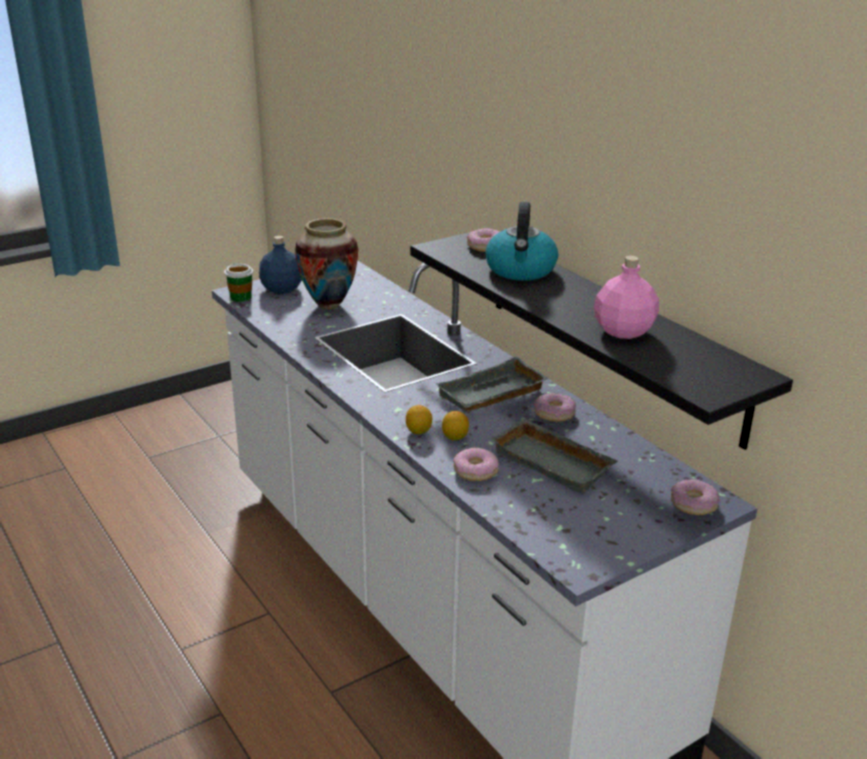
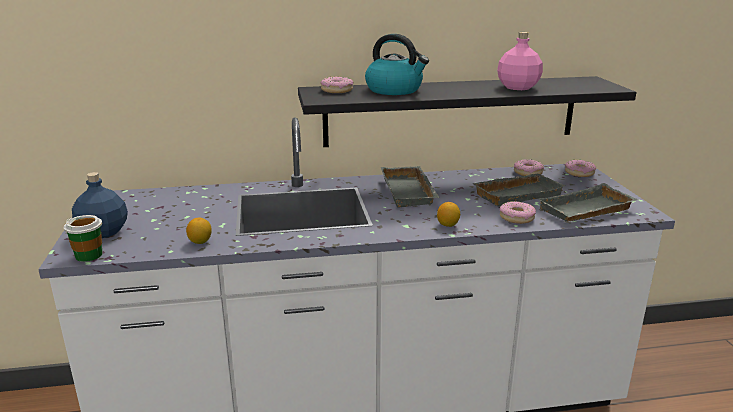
camera: 65 degrees left, 5 degrees down
(328, 305) = (178, 218): vase -> none
(455, 437) = (465, 215): lemon -> lemon (200, 242)
(542, 518) = (586, 211): none -> grey tray
(554, 413) = (451, 181): donut -> donut (528, 172)

